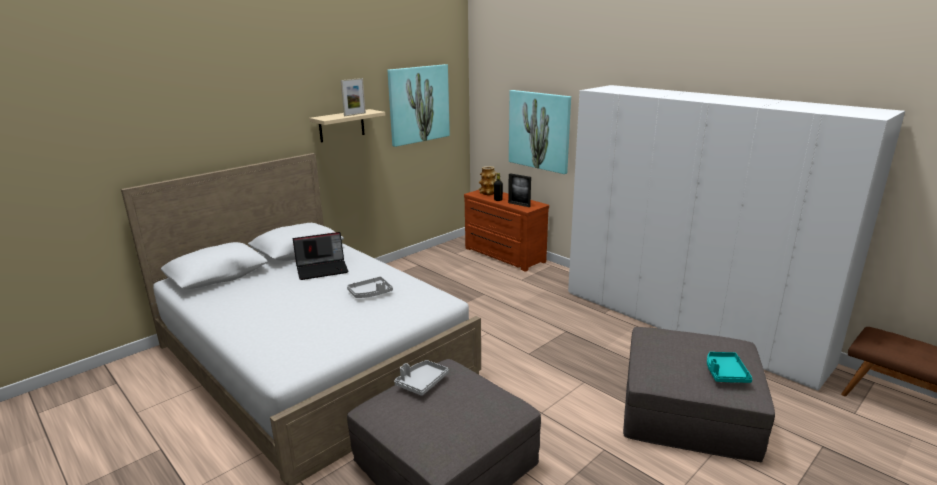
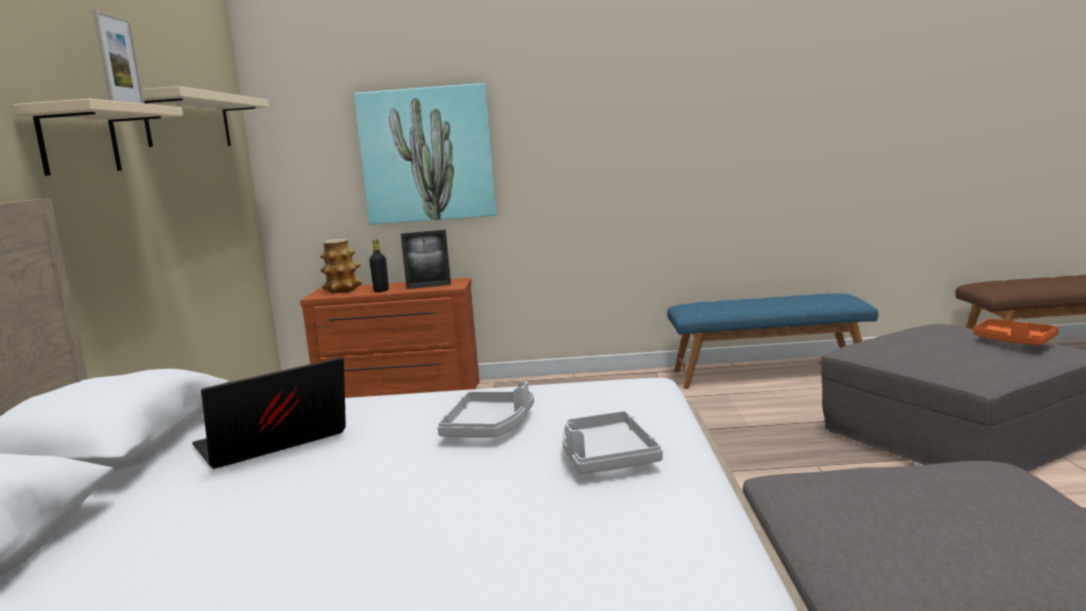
camera: 45 degrees left, 10 degrees down
(323, 269) = (271, 444): laptop -> laptop turned 150 degrees counterclockwise
(418, 104) = (189, 121): picture -> beige shelf
(421, 382) = (836, 512): grey tray -> grey tray (605, 457)
(688, 325) = (768, 373): white wardrobe -> blue bench
(725, 373) = (1014, 342): turquoise tray -> orange tray

